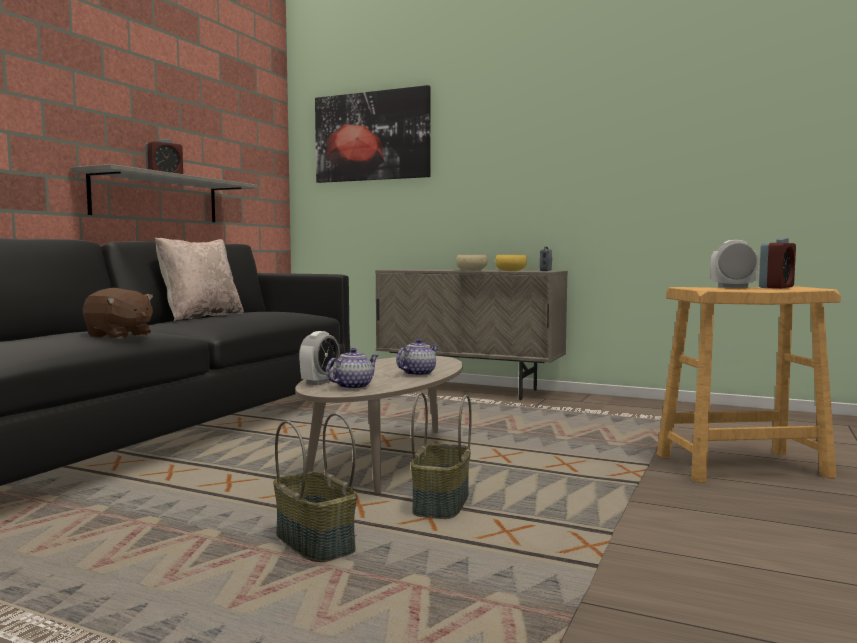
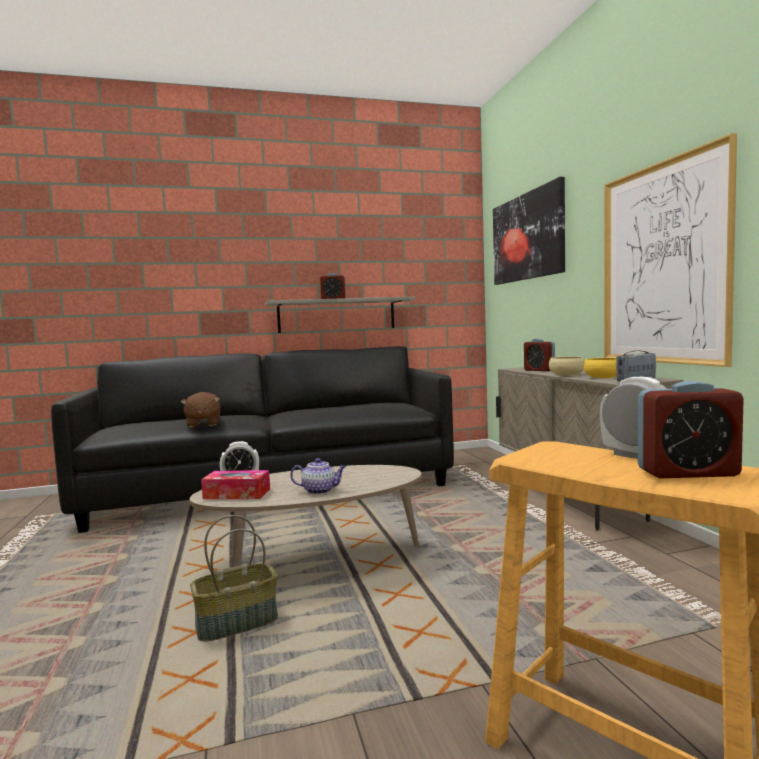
camera: 50 degrees right, 0 degrees up
(200, 317) = (323, 407): beige pillow -> none
(313, 542) = (115, 615): basket -> none
(353, 386) = (237, 494): teapot -> tissue box
(426, 269) = (539, 370): none -> alarm clock
(545, 179) = (662, 264): none -> picture

